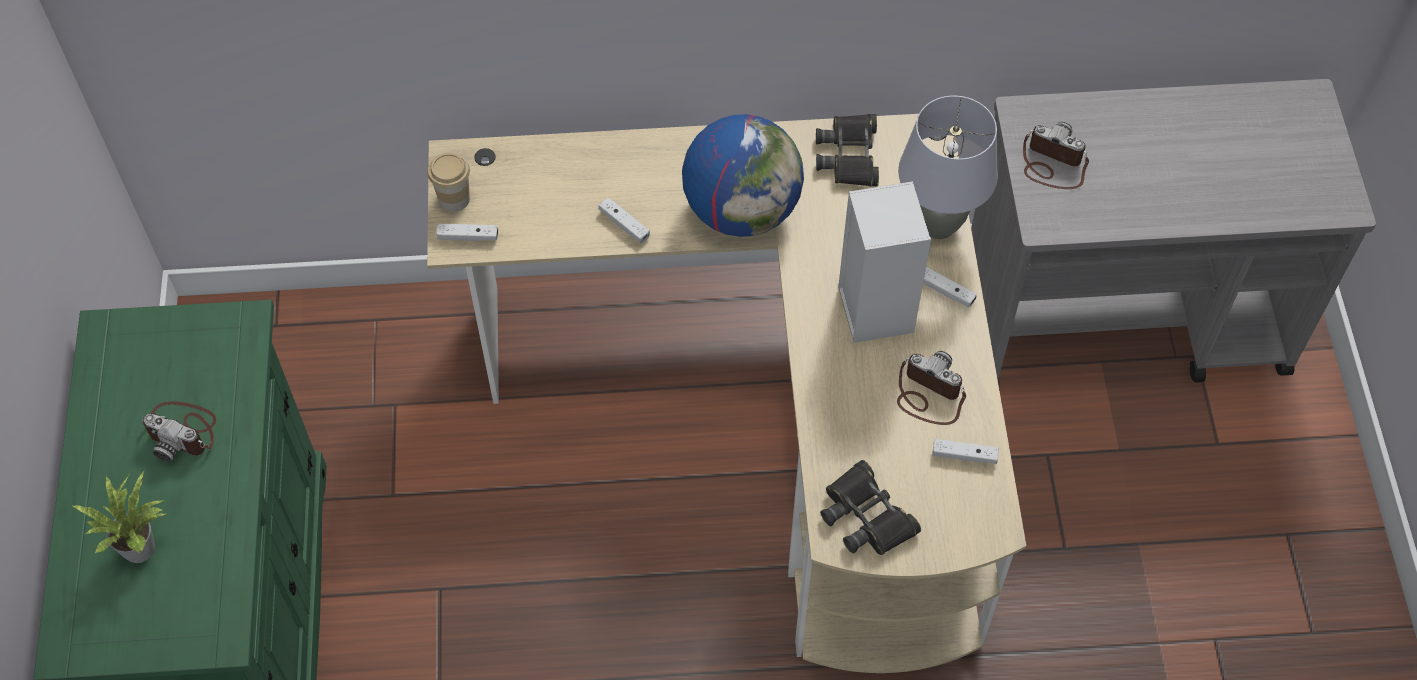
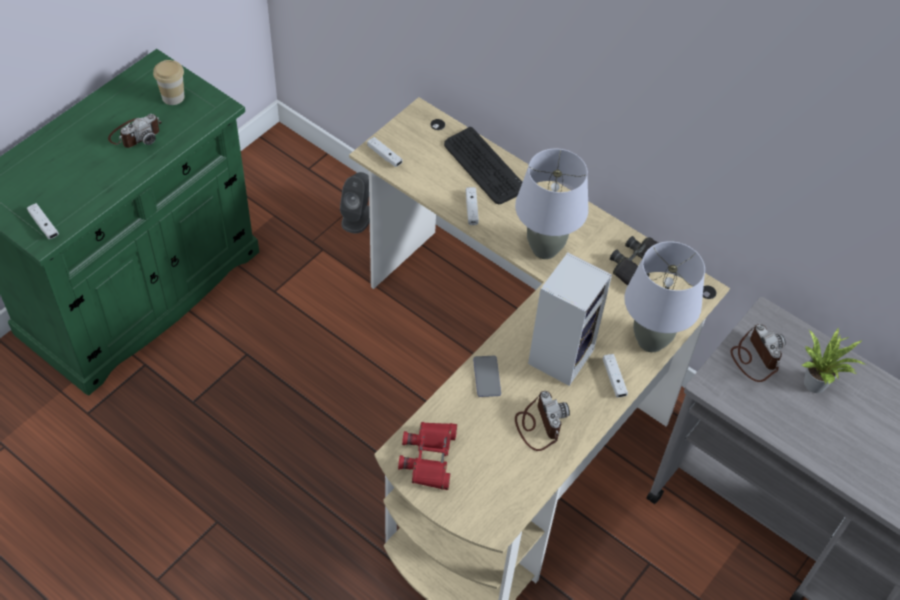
camera: 40 degrees right, 5 degrees down
(142, 545) = (60, 170): potted plant -> potted plant (818, 383)
(183, 431) = (136, 134): camera -> camera turned 105 degrees counterclockwise
(394, 338) = (357, 217): none -> grey speaker
(454, 199) = (398, 133): cup -> cup (173, 97)
(585, 168) = (483, 167): none -> keyboard
(742, 210) = (544, 249): globe -> grey table lamp
(830, 389) = (487, 377): none -> phone
(866, 516) = (430, 457): black binoculars -> red binoculars
(964, 455) = (522, 473): white game controller -> white game controller (44, 225)

